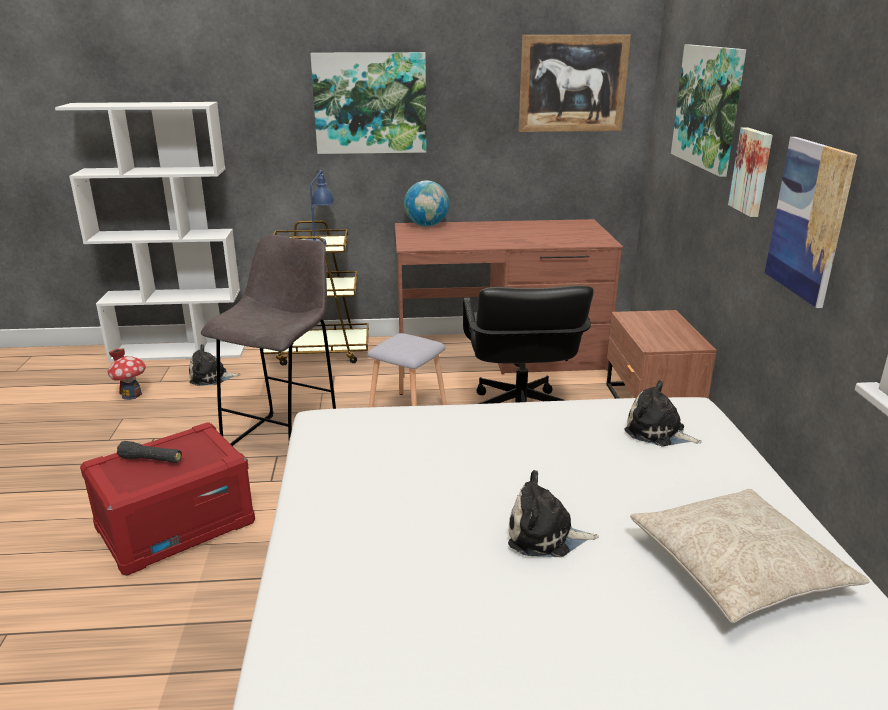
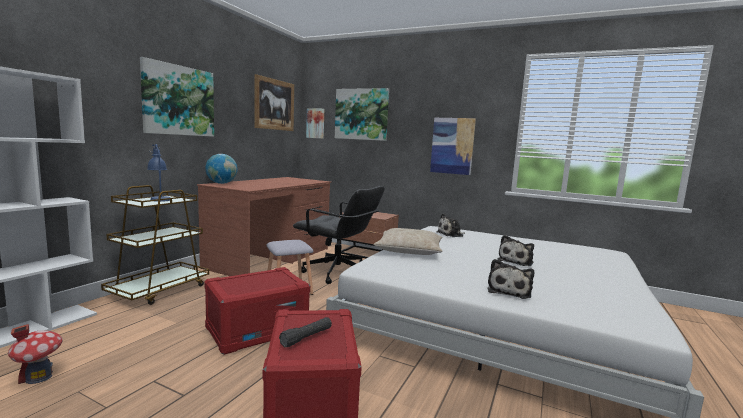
camera: 60 degrees left, 15 degrees down
(211, 377) = (103, 333): plush toy -> plush toy (509, 291)
(284, 439) = (257, 329): grey stool -> red storage box
(737, 567) = (549, 248): beige pillow -> beige pillow (409, 250)
(753, 171) = (407, 135): picture -> picture (316, 123)

